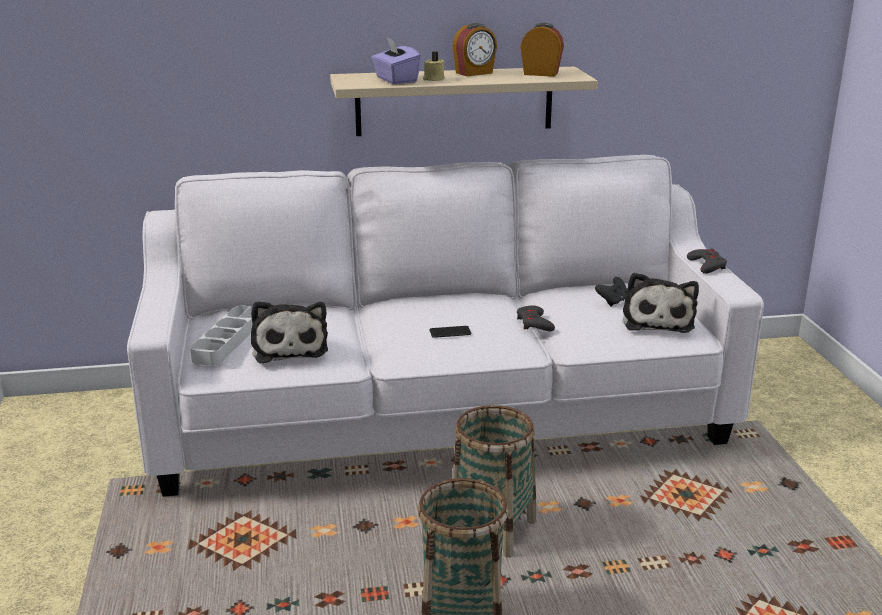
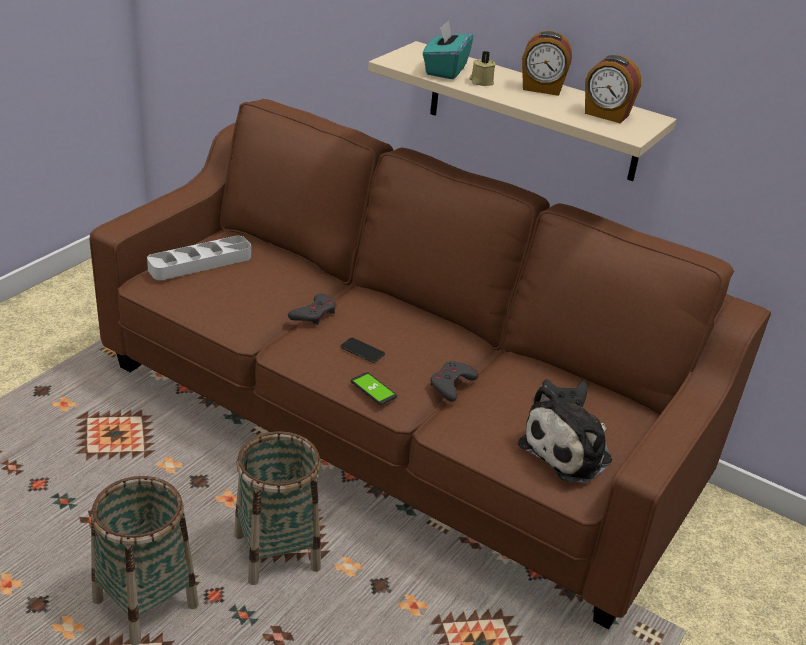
camera: 40 degrees right, 10 degrees up
(289, 347) = (228, 293): plush toy -> none
(396, 80) = (445, 70): purple tissue box -> turquoise tissue box
(442, 420) = (393, 431): white sofa -> brown sofa
(497, 348) = (373, 389): none -> phone
(541, 73) = (606, 115): alarm clock -> alarm clock turned 150 degrees clockwise
(707, 265) = (679, 422): grey game controller -> grey game controller (314, 314)

